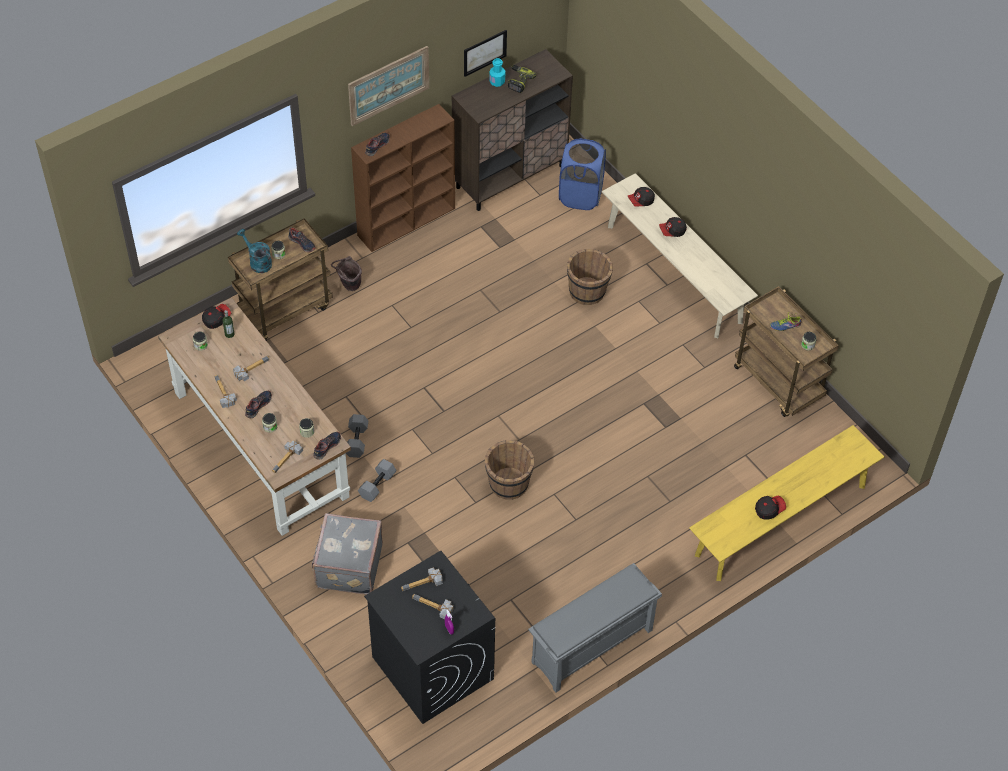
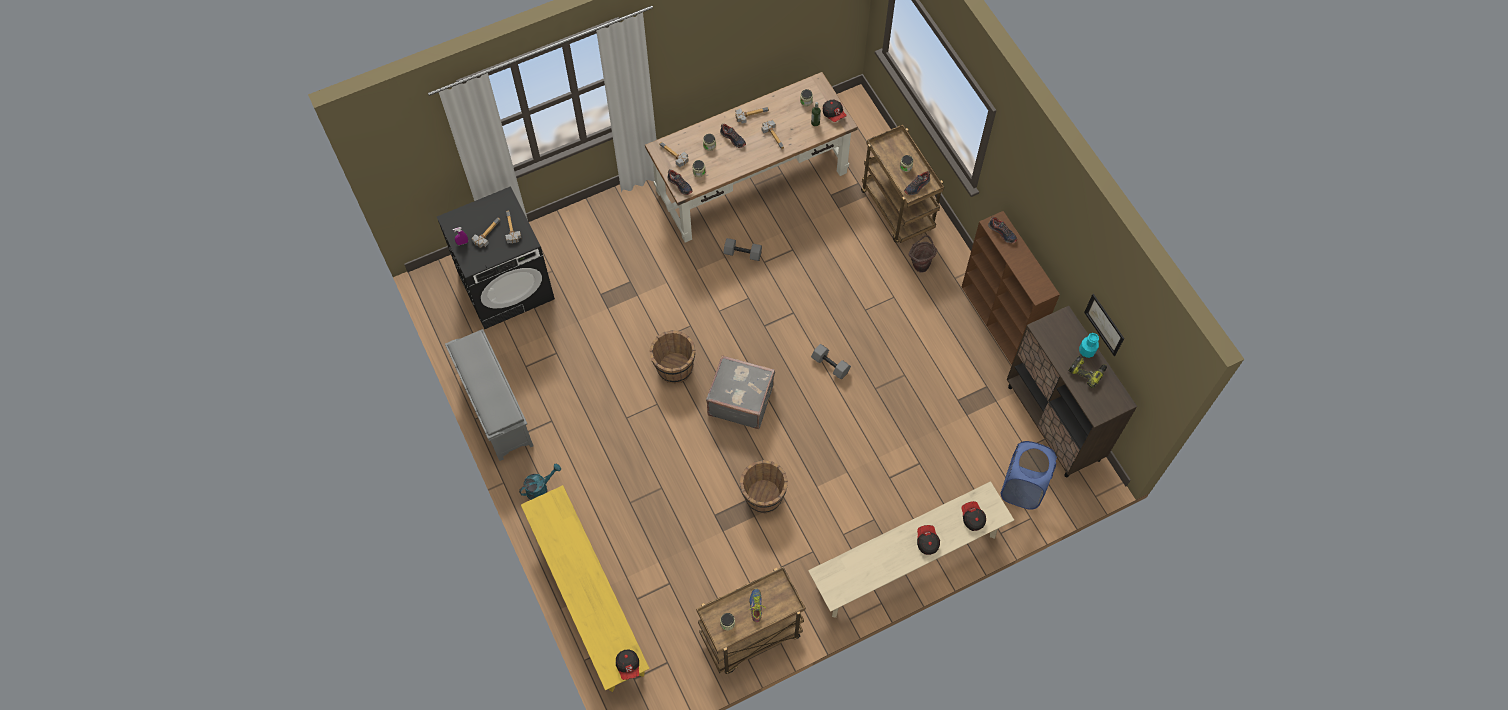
camera: 100 degrees right, 10 degrees up
(257, 262) = (898, 150): turquoise watering can -> turquoise watering can (540, 488)
(347, 566) = (616, 235): grey suitcase -> grey suitcase (740, 399)
(377, 484) = (693, 264): grey dumbbell -> grey dumbbell (831, 365)
(388, 85) = (1042, 218): picture -> none
(587, 291) = (891, 472): brown bucket -> brown bucket (763, 497)
(769, 509) = (566, 561): cap -> cap (628, 666)

